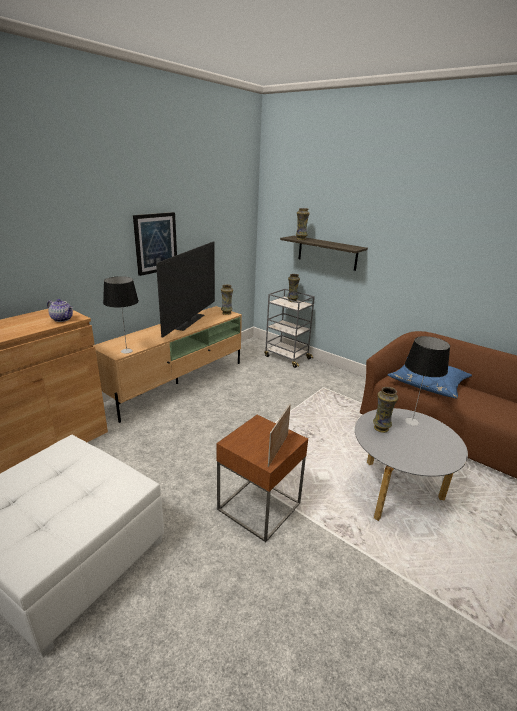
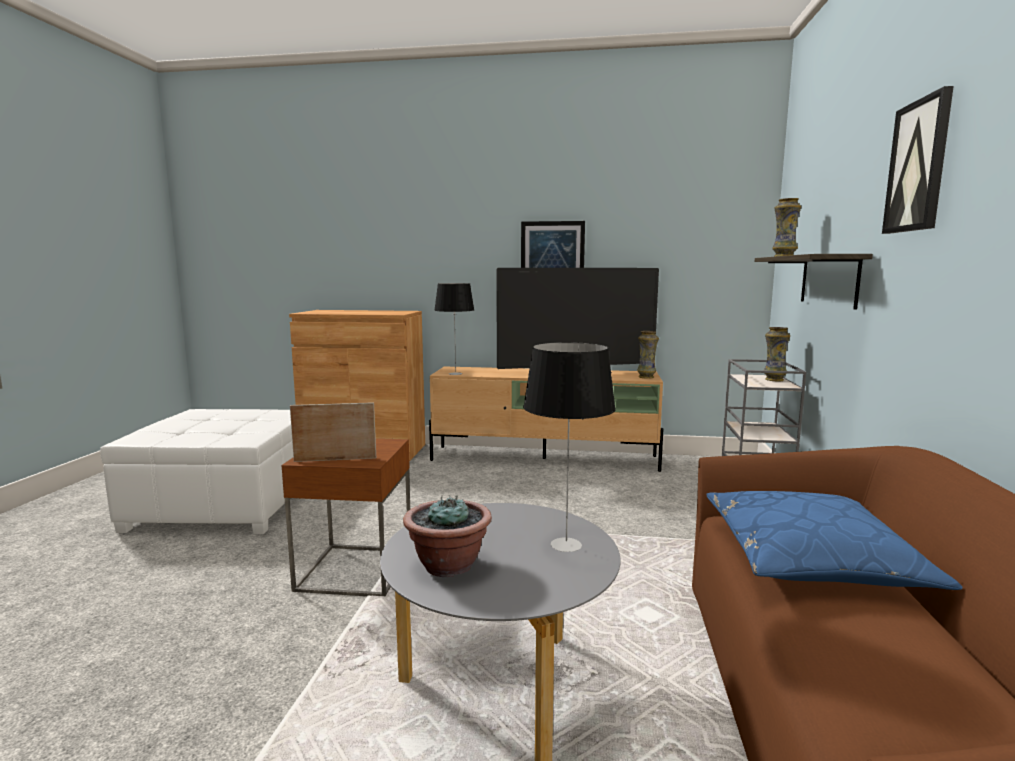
camera: 60 degrees right, 15 degrees down
(62, 319) = (387, 313): teapot -> none
(380, 428) = (498, 522): vase -> none
(402, 217) = (918, 166): none -> picture
(420, 455) = (448, 565): none -> potted plant

